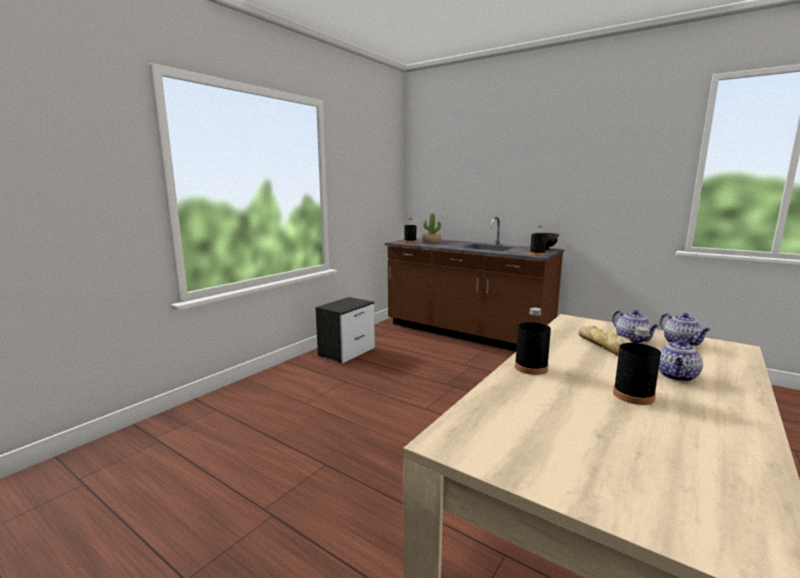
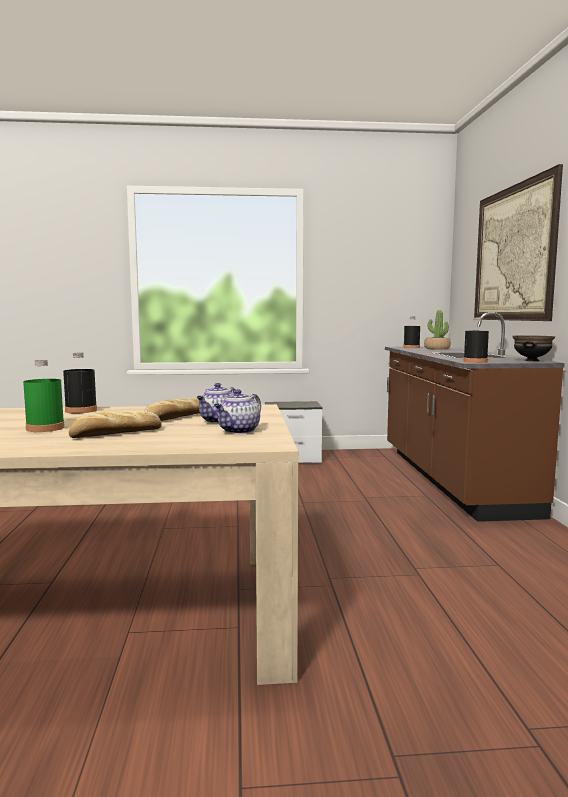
camera: 50 degrees right, 5 degrees down
(497, 176) = (513, 253): none -> picture
(633, 395) = (45, 428): black bottle -> green bottle
(677, 376) = (115, 433): teapot -> bread

